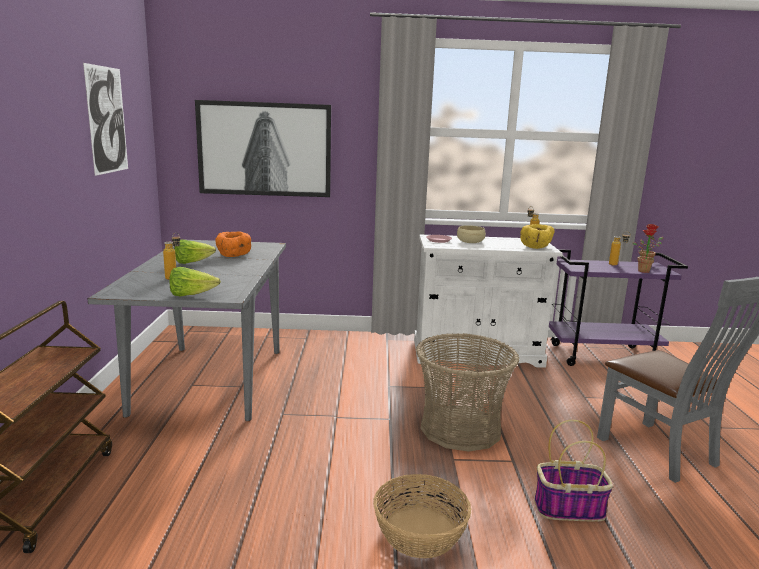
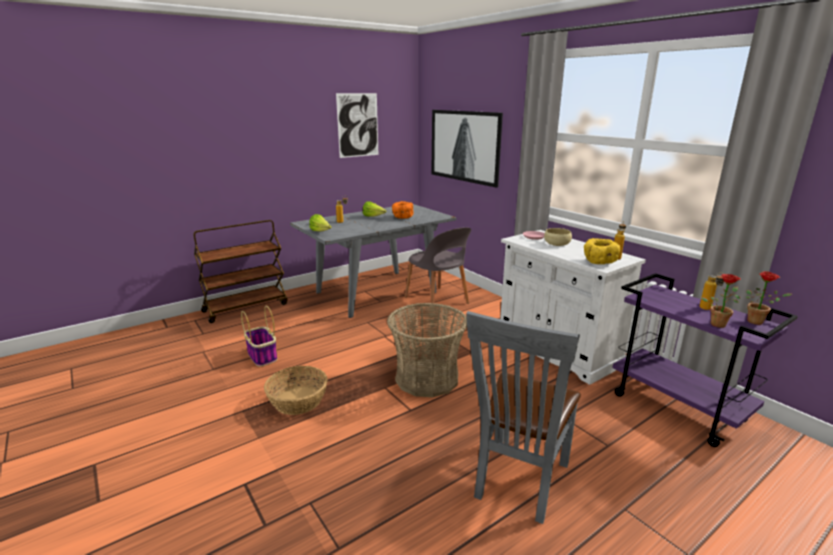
camera: 55 degrees right, 5 degrees up
(300, 359) = (437, 301): none -> grey chair
(569, 508) = (376, 448): basket -> basket (262, 356)

